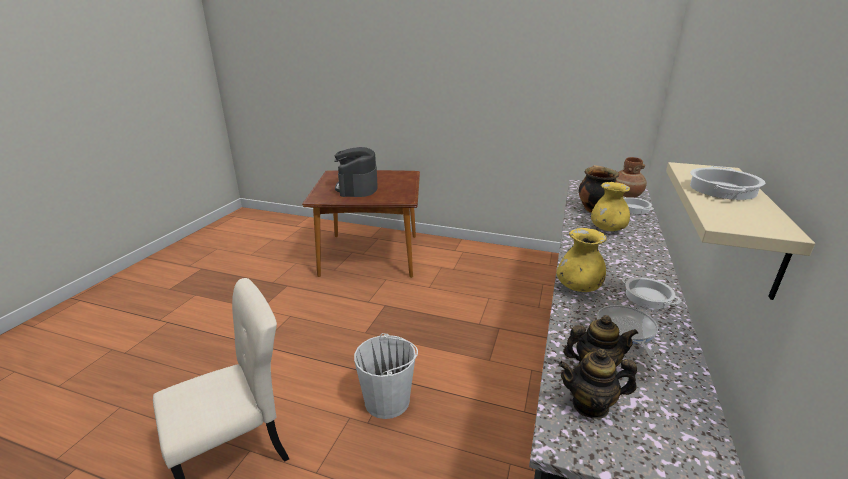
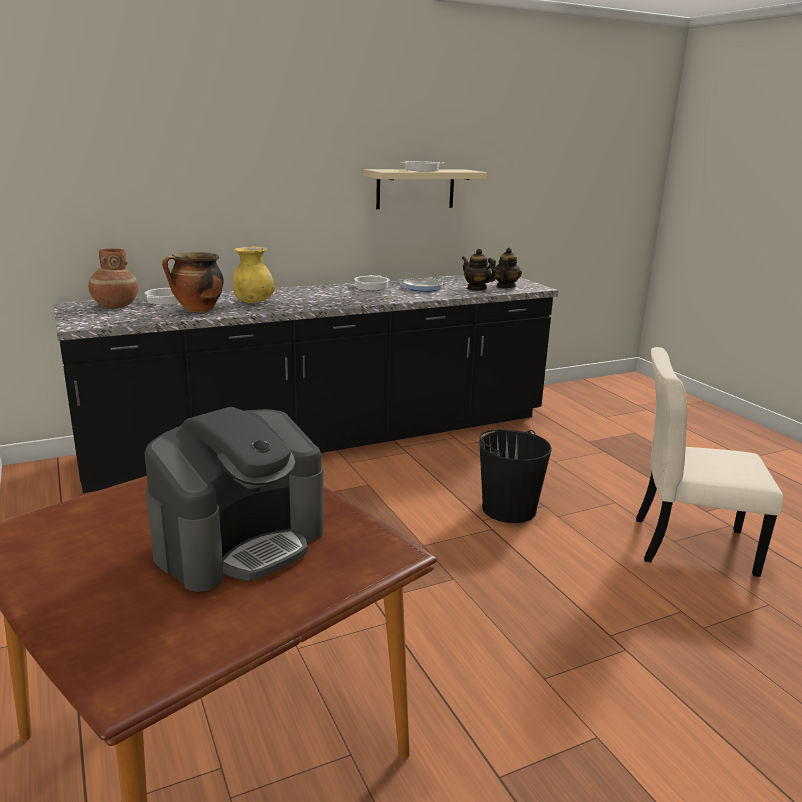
camera: 135 degrees left, 5 degrees down
(387, 400) = (508, 508): white bucket -> black bucket
(578, 287) = (396, 298): yellow vase -> none
(590, 405) = (505, 287): teapot -> teapot turned 120 degrees counterclockwise

